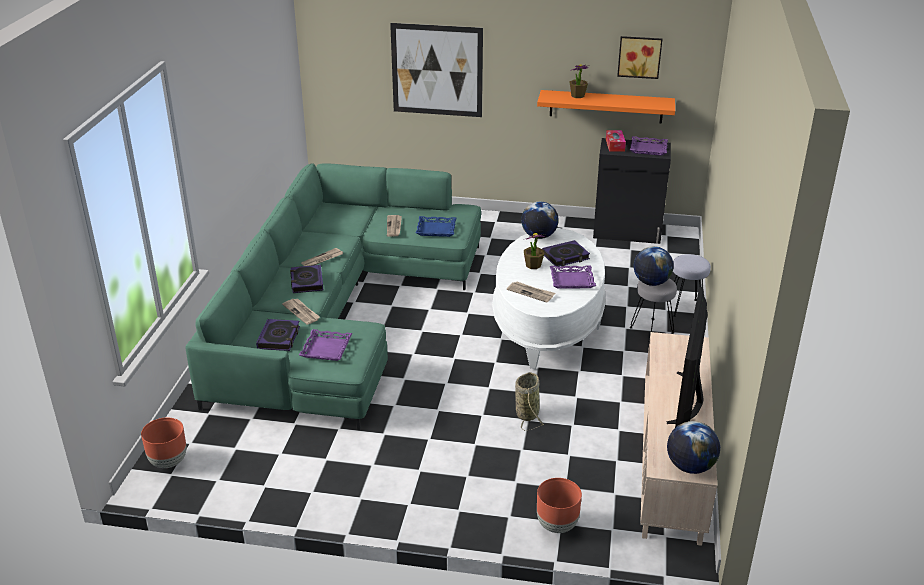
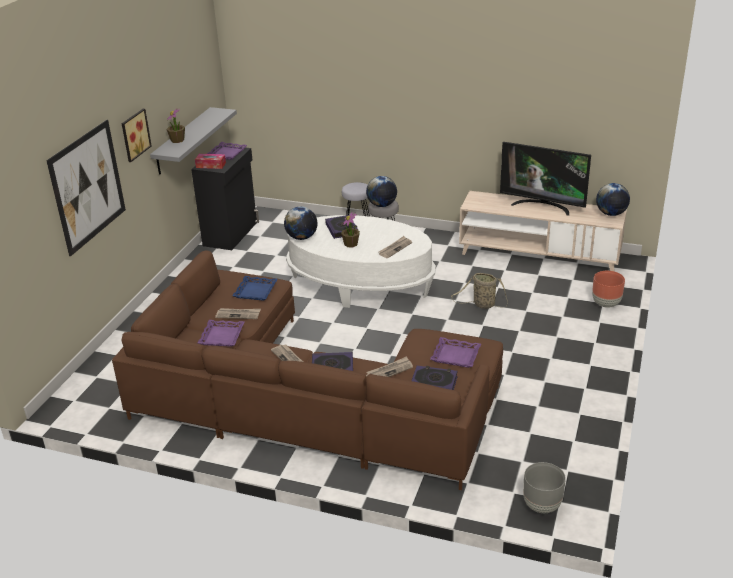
camera: 80 degrees left, 0 degrees up
(168, 462) = (542, 505): brown planter -> grey planter
(338, 311) = (304, 398): green sofa -> brown sofa
(572, 280) = (380, 230): purple tray -> purple tray (221, 336)
(606, 106) = (183, 141): orange shelf -> grey shelf
(639, 56) = (188, 84): picture -> picture (134, 134)

